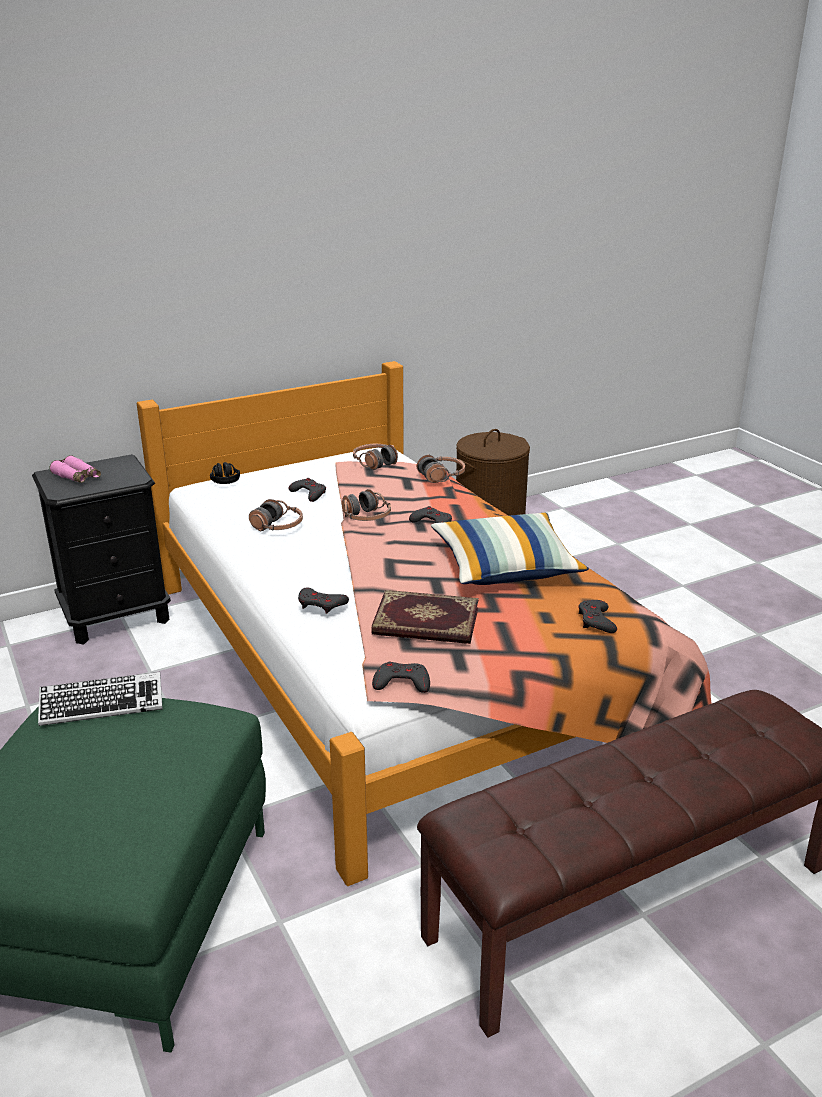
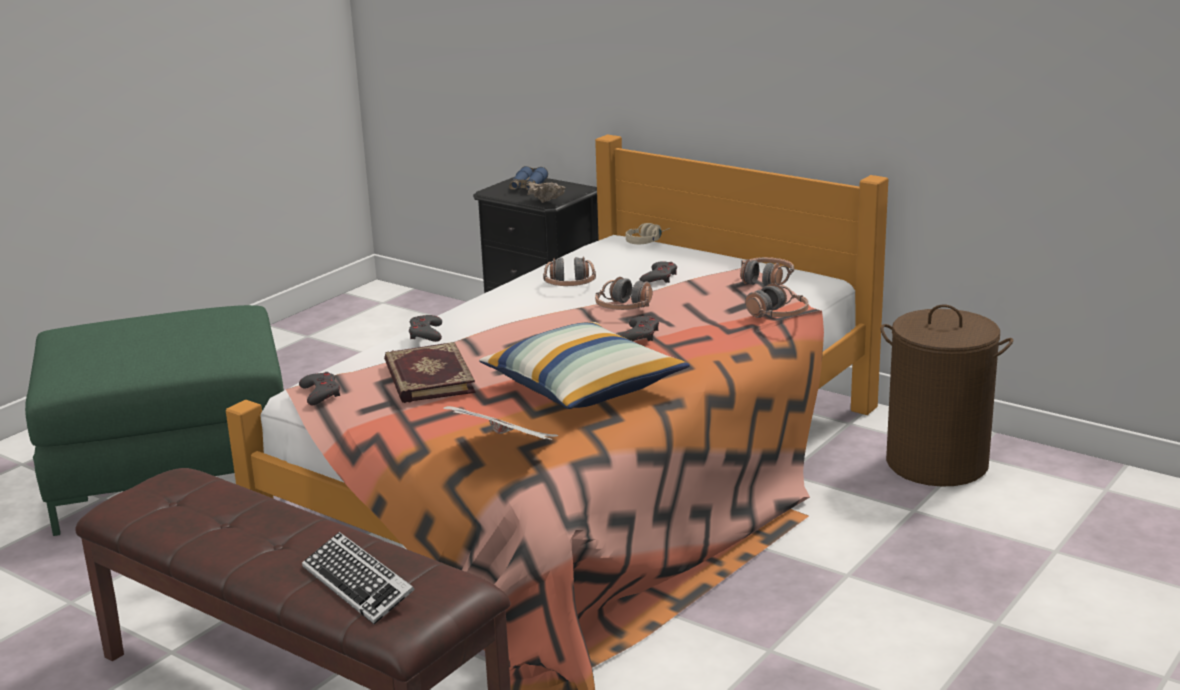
camera: 65 degrees right, 5 degrees down
(77, 477) = (527, 186): pink binoculars -> blue binoculars
(102, 705) = (236, 316): keyboard -> keyboard (358, 585)
(134, 479) = (546, 202): none -> beige bowl
(224, 479) = (647, 241): black headphones -> beige headphones
(596, 621) = (506, 451): grey game controller -> newspaper

